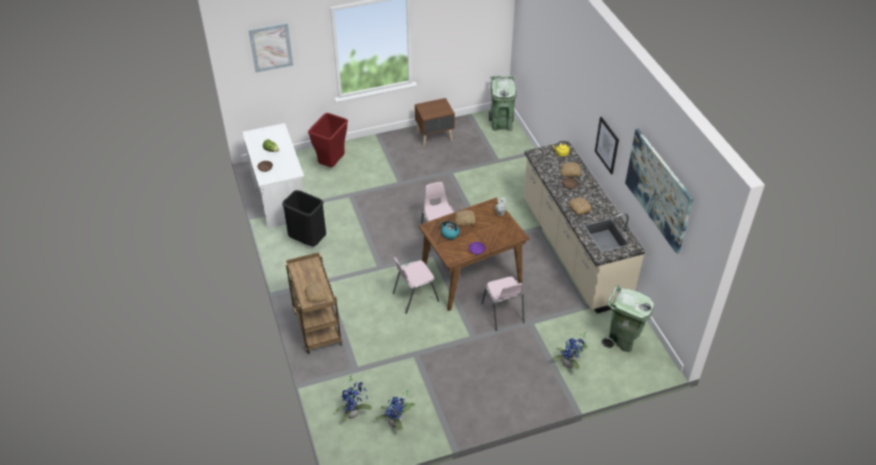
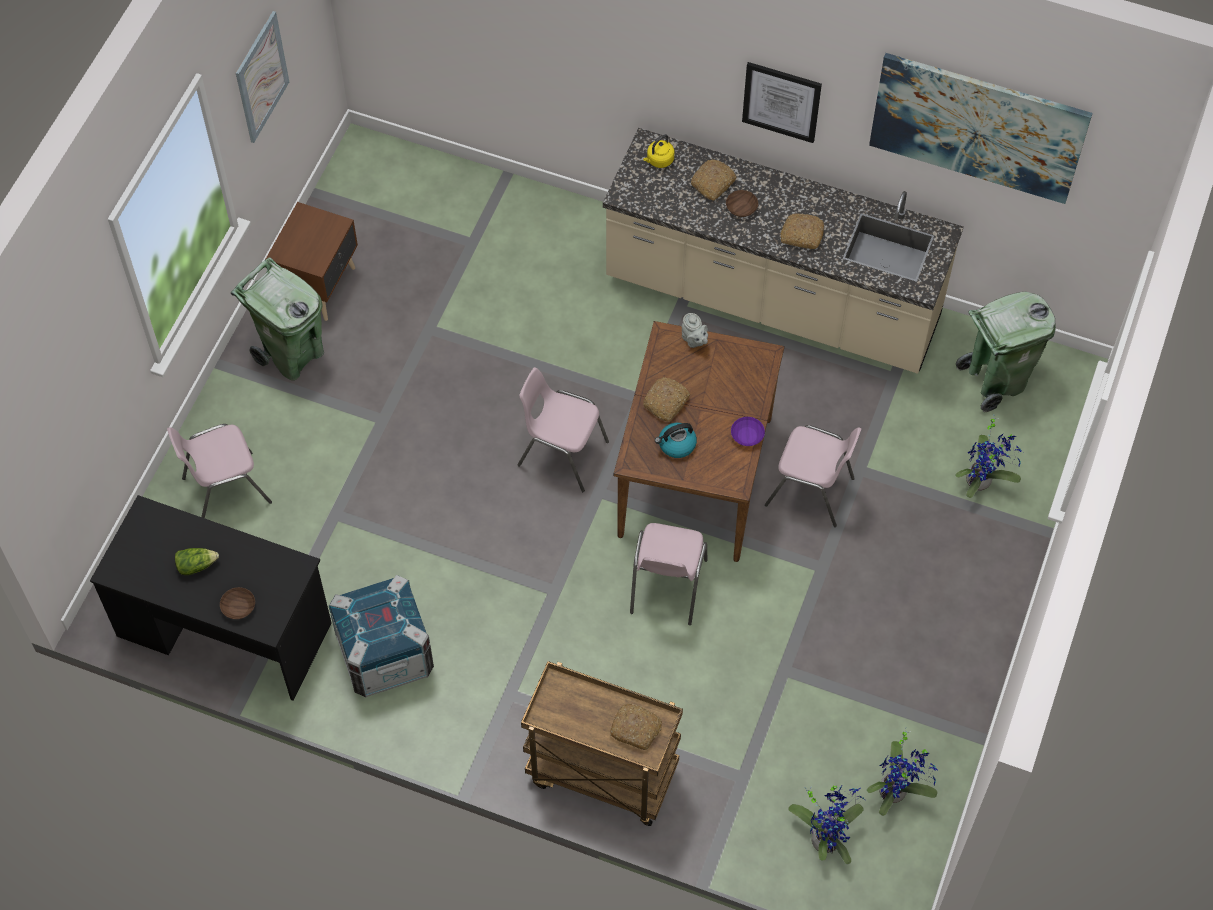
camera: 50 degrees left, 15 degrees up
(271, 47) = (54, 384): picture -> picture (261, 77)
(278, 196) = (224, 629): white desk -> black desk
(308, 240) = (385, 655): black trash can -> crate
(332, 164) = (225, 489): red trash can -> pink chair
(501, 124) = (389, 168): green trash can -> green trash can (293, 355)

